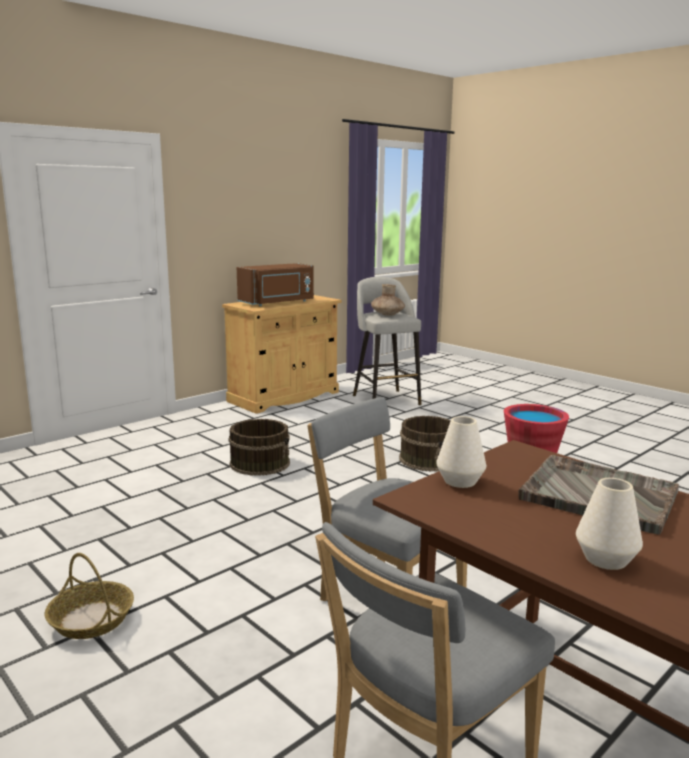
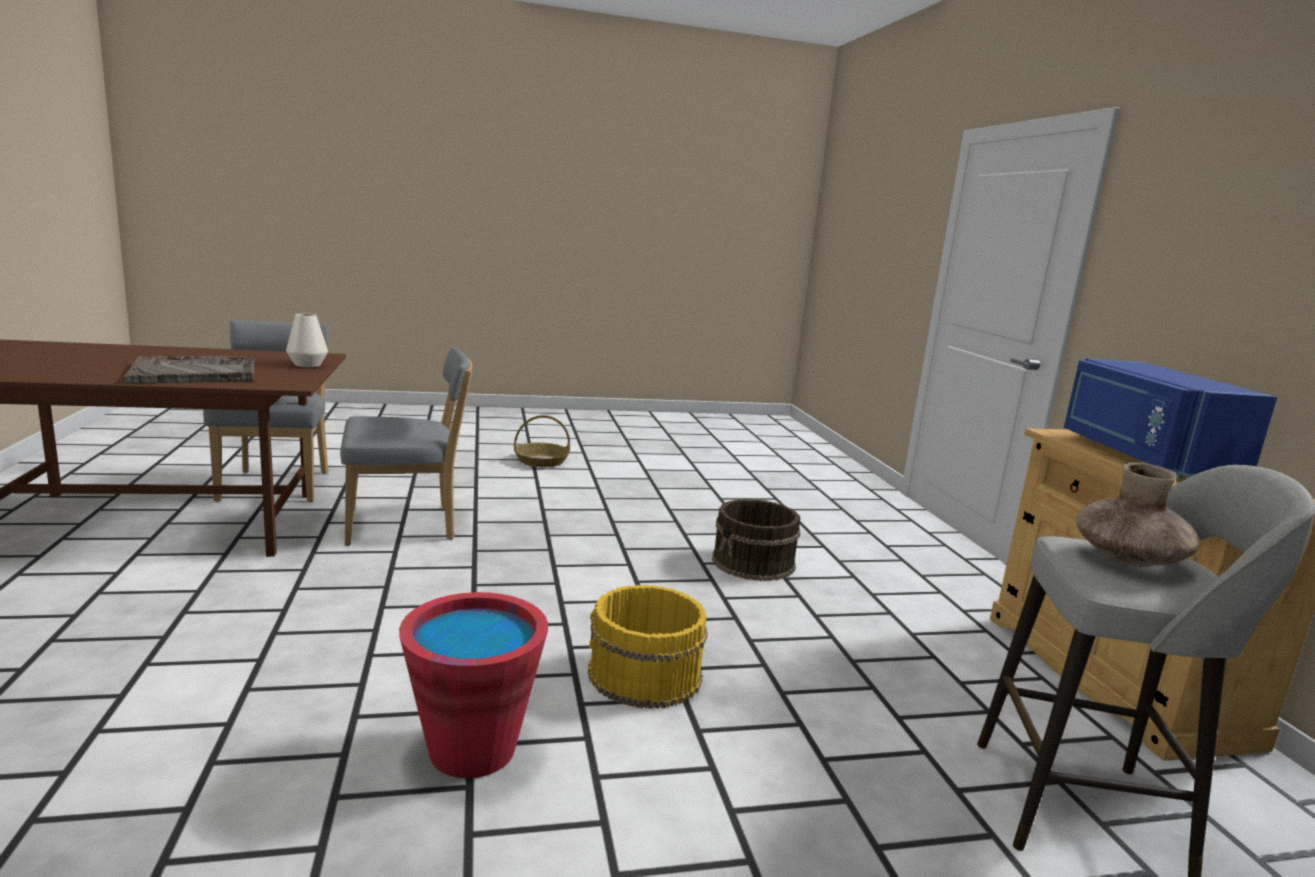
camera: 120 degrees right, 0 degrees up
(278, 303) = (1142, 457): brown microwave -> blue microwave
(428, 459) = (644, 675): brown bucket -> yellow bucket
(605, 559) = (172, 354): white vase -> none

